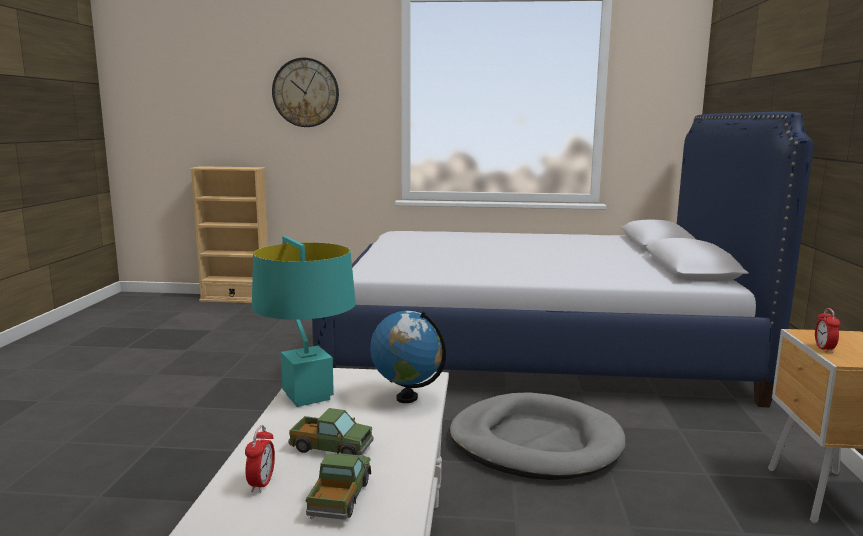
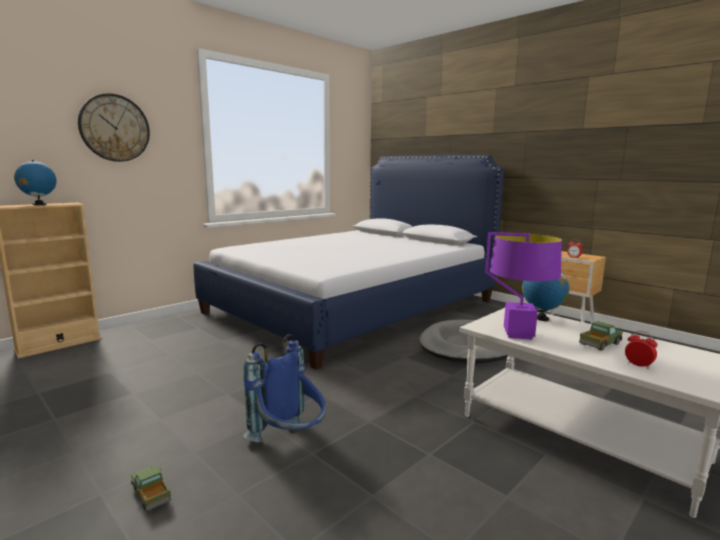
camera: 50 degrees left, 0 degrees up
(163, 430) = (290, 441): none -> blue backpack
(227, 167) = (39, 204): none -> globe
(307, 396) = (518, 334): turquoise table lamp -> purple table lamp
(340, 499) = (663, 354): toy truck -> toy truck (151, 495)

